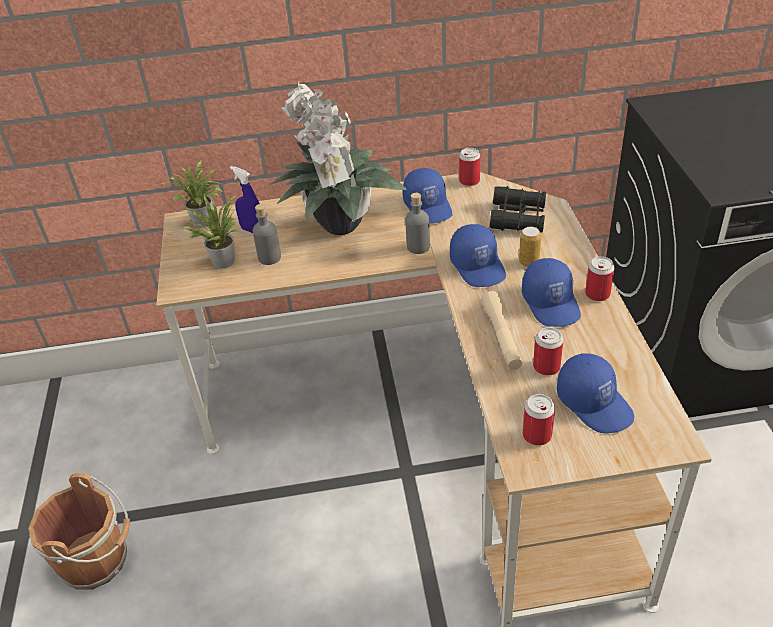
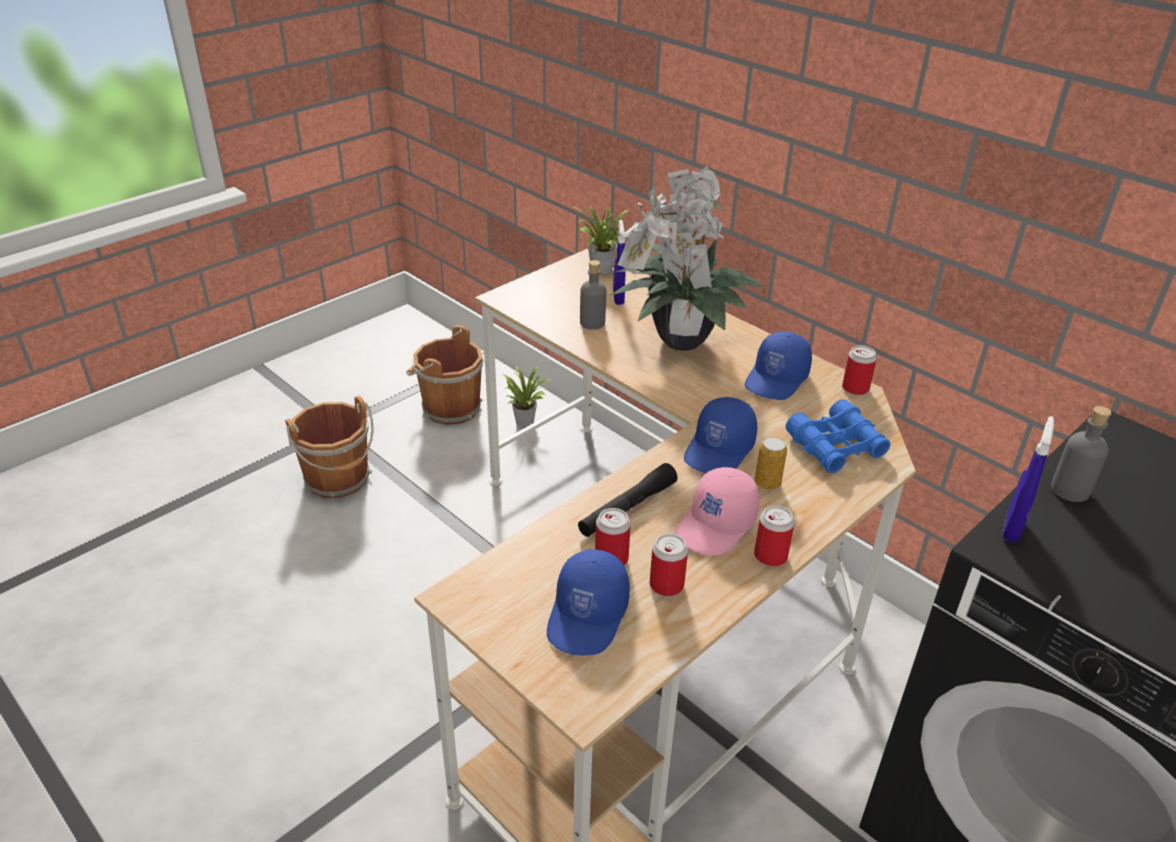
camera: 50 degrees right, 5 degrees down
(92, 437) = (448, 408): none -> brown bucket
(221, 260) = (561, 301): potted plant -> potted plant (524, 419)
(418, 247) = (705, 399): grey bottle -> grey bottle (1070, 490)
(501, 336) = (627, 508): beige flashlight -> black flashlight
(518, 217) = (835, 446): black binoculars -> blue binoculars
(537, 435) = (504, 588): can -> can (666, 585)
(552, 303) = (717, 525): blue cap -> pink cap
(708, 177) = (1012, 528): none -> blue spray bottle

